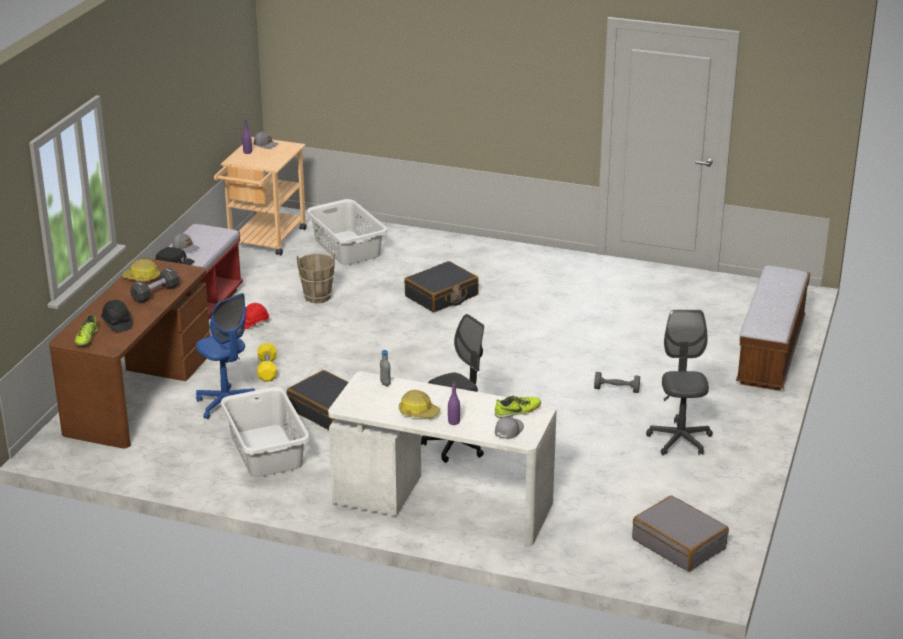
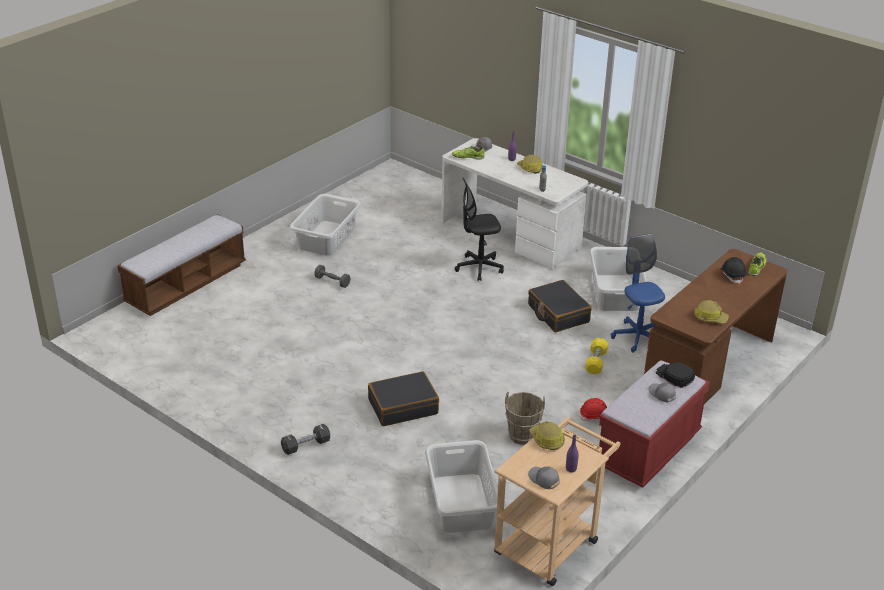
camera: 160 degrees left, 5 degrees up
(155, 293) = (698, 298): black dumbbell -> black dumbbell (306, 446)
(272, 163) = (546, 440): none -> hard hat
(679, 440) = (326, 238): grey office chair -> grey laundry basket
(679, 544) = (386, 186): grey suitcase -> none

